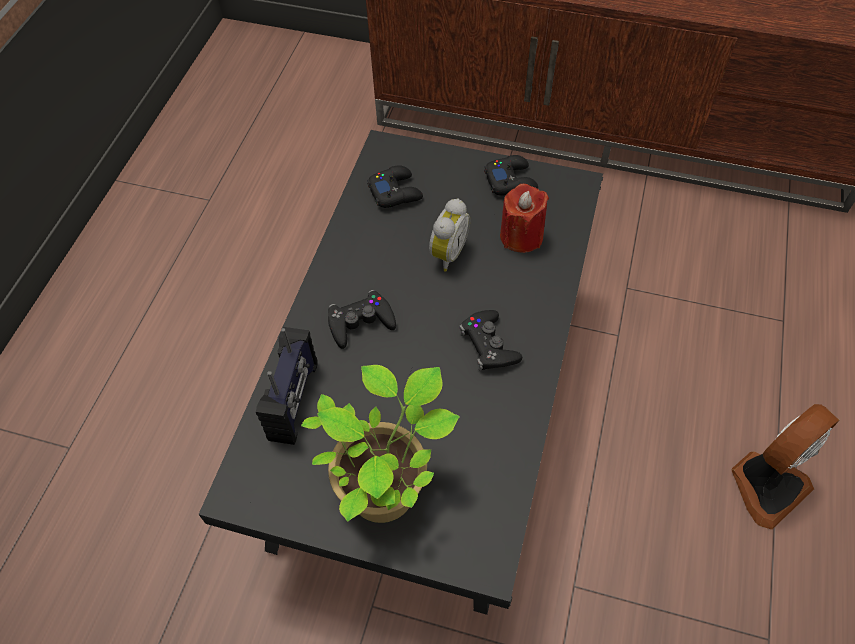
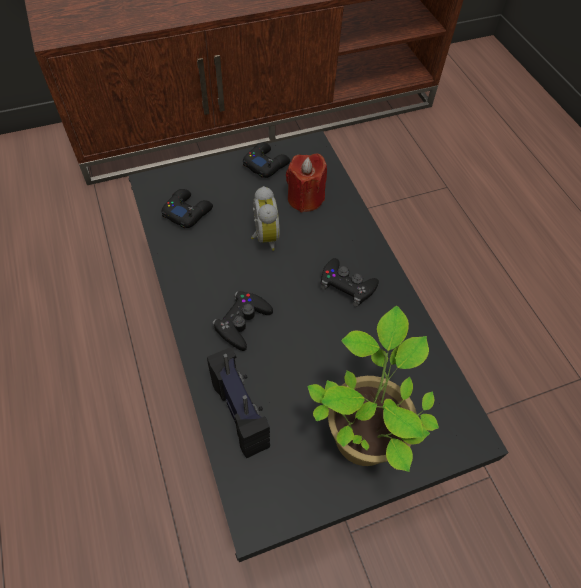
camera: 40 degrees left, 0 degrees up
(766, 484) = (511, 289): fan -> none

